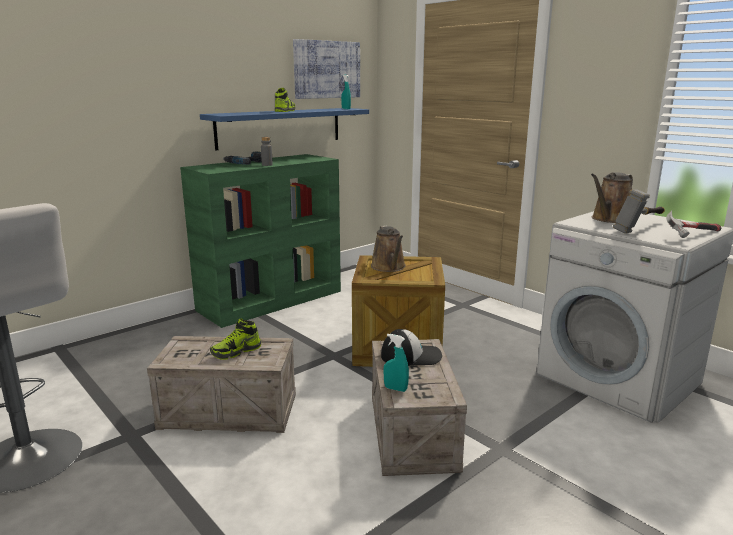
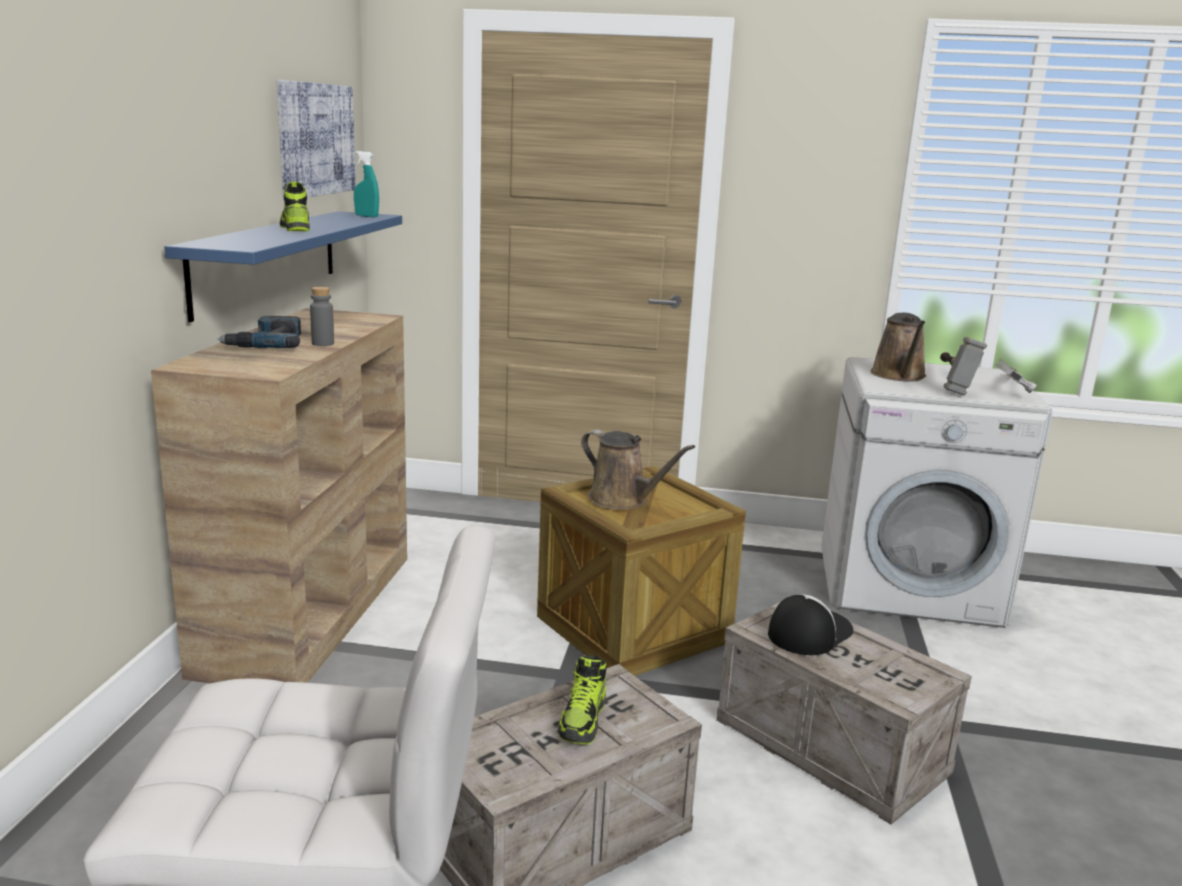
camera: 40 degrees left, 0 degrees up
(270, 300) = (306, 611): green bookcase -> brown bookcase
(395, 389) = (875, 687): turquoise spray bottle -> none

